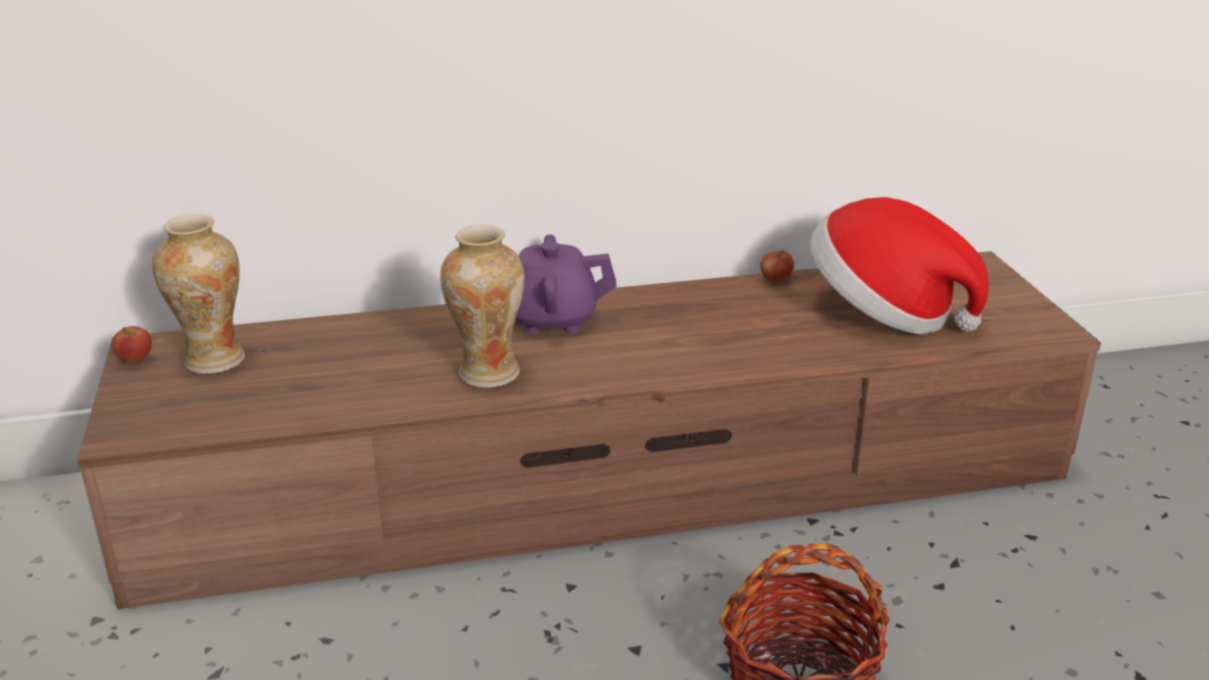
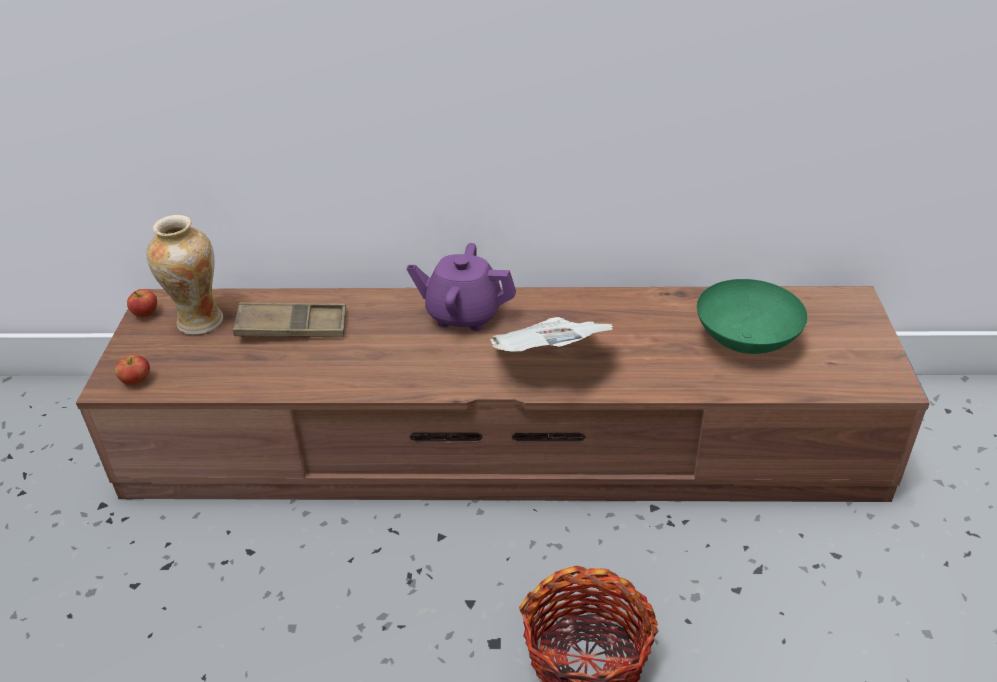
camera: 15 degrees right, 10 degrees up
(341, 353) = (292, 327): none -> brown tray
(488, 373) = (394, 363): vase -> none
(674, 349) = (549, 359): none -> newspaper
(775, 280) = (664, 296): apple -> apple (136, 381)
(884, 312) = (745, 343): hat -> green bowl

